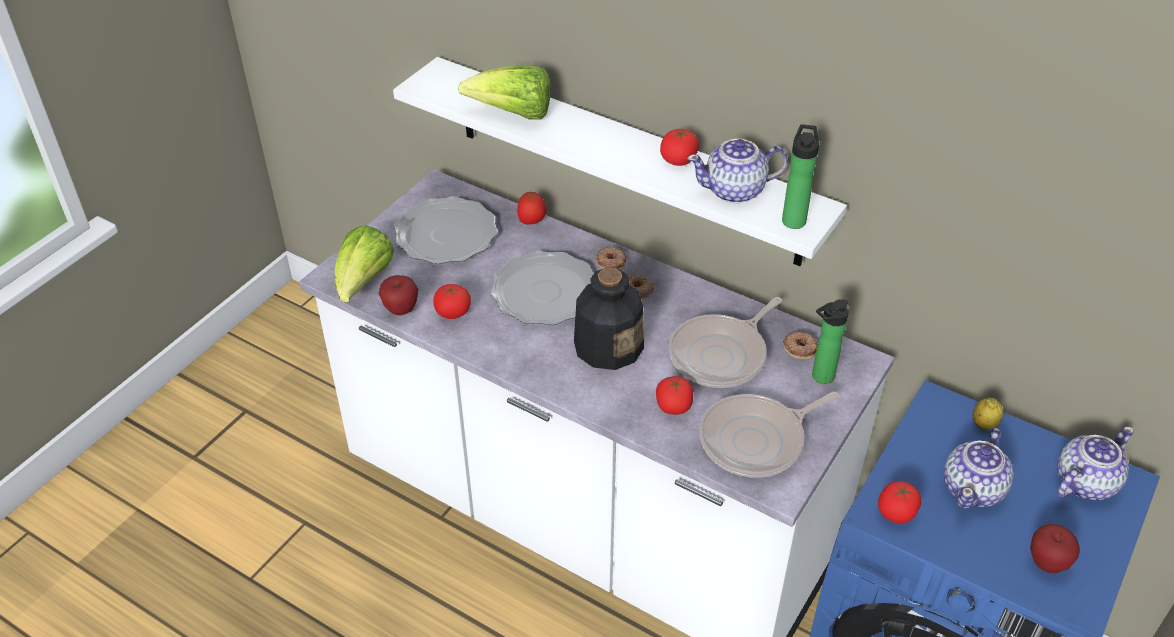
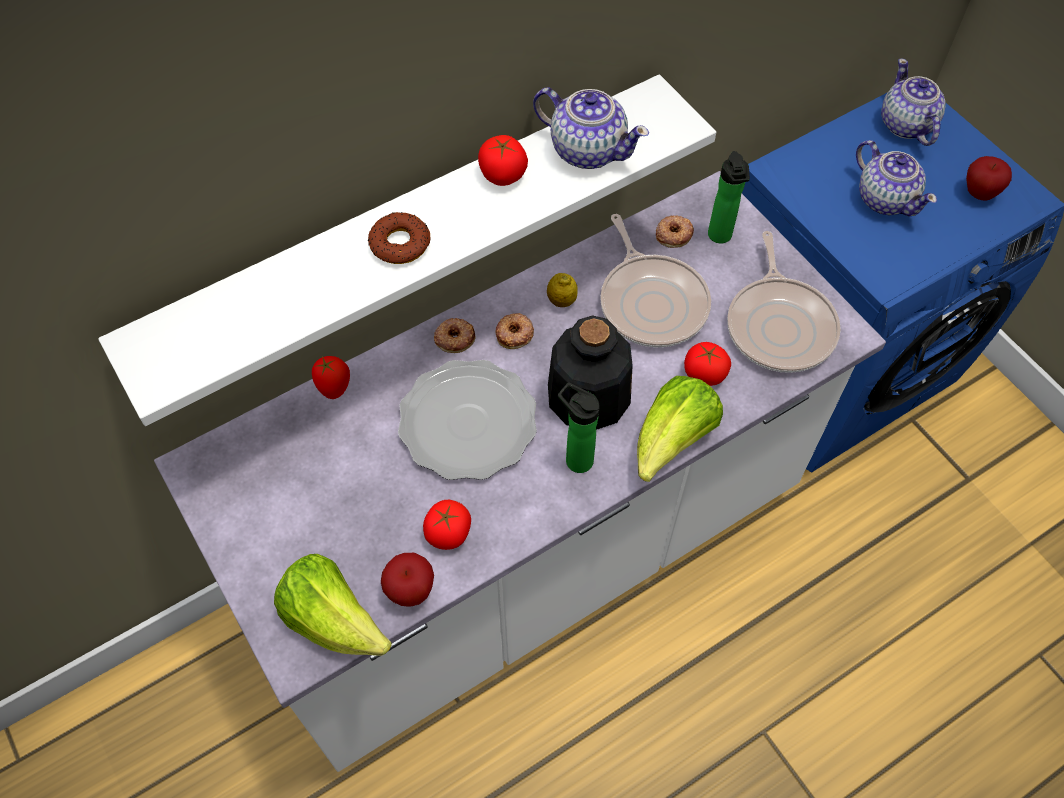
camera: 65 degrees left, 15 degrees up
(445, 235) = (299, 491): plate -> none
(513, 114) = (302, 298): lettuce -> lettuce (672, 441)
(584, 136) = (400, 243): none -> donut
(735, 191) = (587, 149): teapot -> teapot turned 75 degrees counterclockwise
(794, 219) = (661, 123): bottle -> bottle (575, 458)
(896, 512) = (892, 264): tomato -> none
(983, 424) = (816, 154): lemon -> lemon (561, 301)

